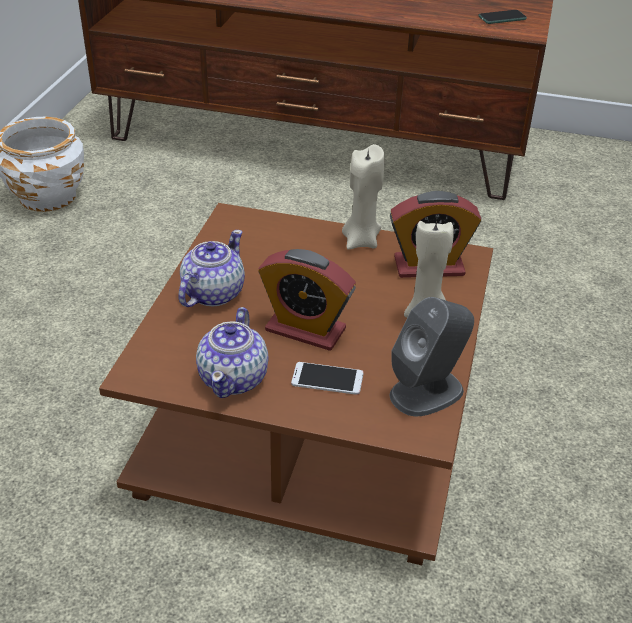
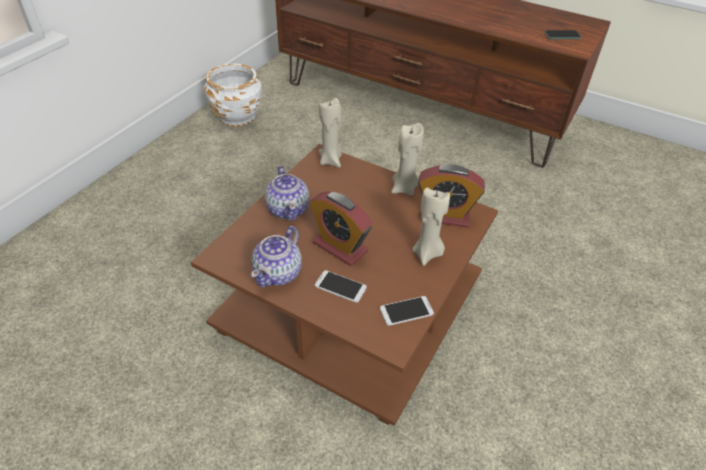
camera: 15 degrees right, 5 degrees up
(212, 293) = (288, 209): teapot -> teapot turned 120 degrees clockwise
(245, 221) = (331, 160): none -> beige candle
(427, 392) = (406, 311): grey speaker -> phone

